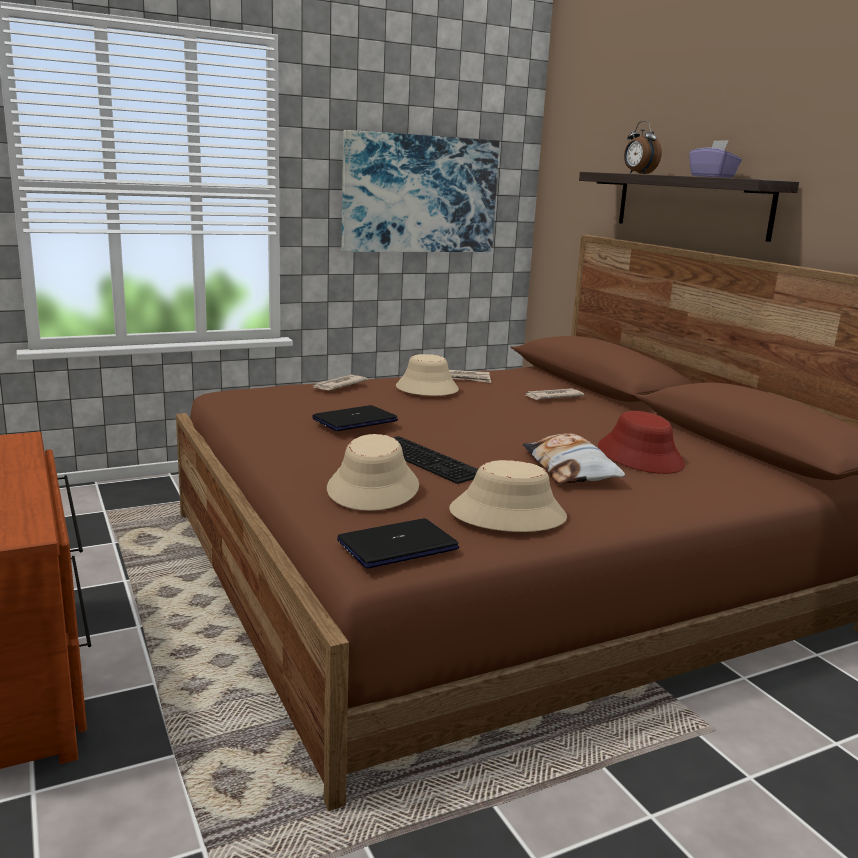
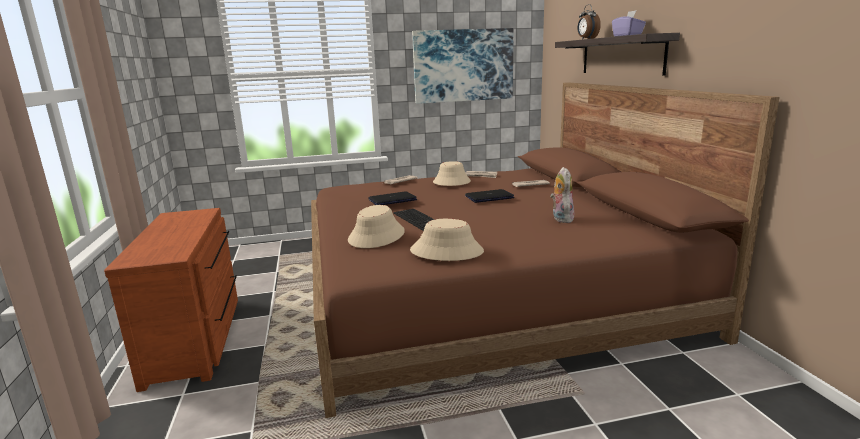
camera: 15 degrees right, 0 degrees up
(397, 545) = (368, 267): laptop -> laptop (489, 197)
(571, 469) = (507, 226): pillow -> none
(640, 456) = (560, 219): red hat -> plush toy

